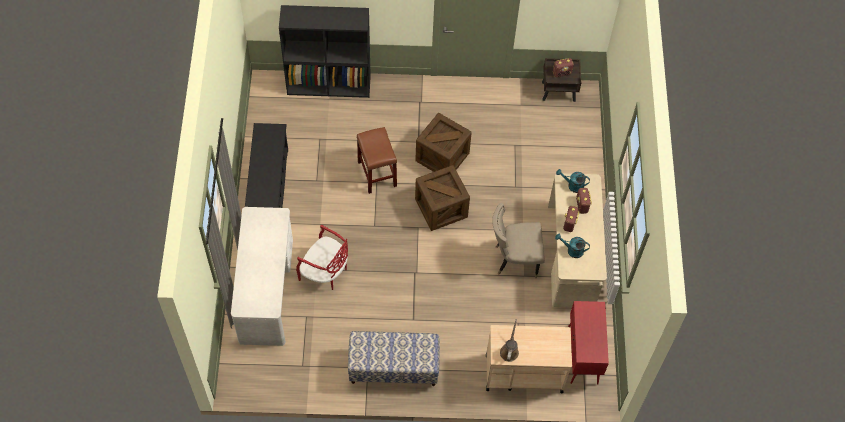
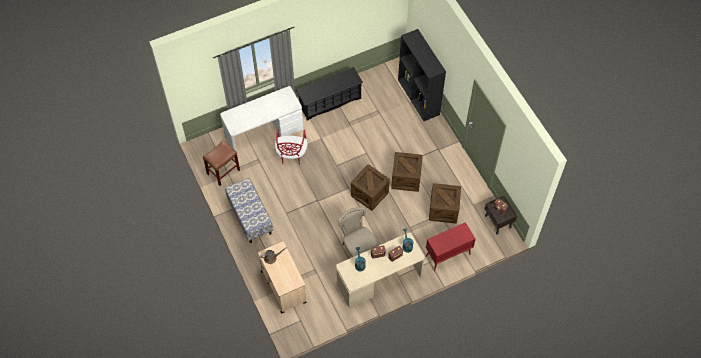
camera: 65 degrees right, 0 degrees up
(377, 174) = (372, 150): brown stool -> brown stool (223, 172)
(510, 139) = (443, 210): none -> crate
(583, 355) = (313, 314): red cabinet -> red cabinet (447, 255)

